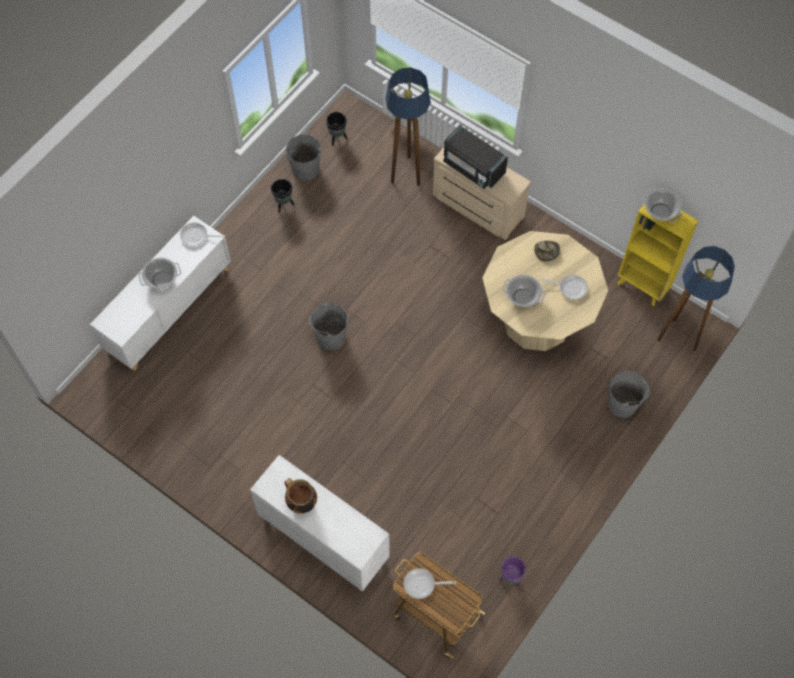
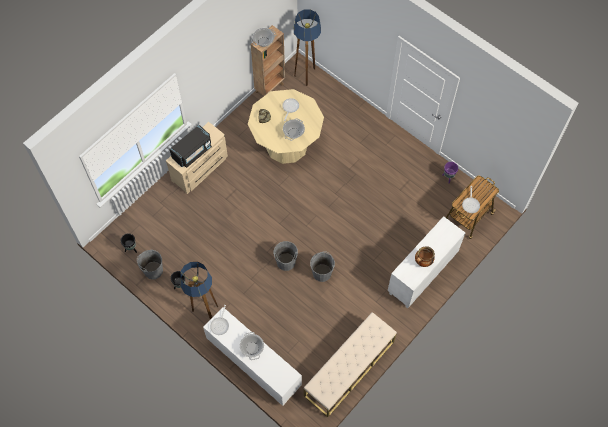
camera: 85 degrees left, 0 degrees up
(162, 437) = (349, 369): none -> beige bench
(407, 171) = (166, 207): floor lamp -> floor lamp (205, 313)
(622, 404) = (345, 109): grey bucket -> grey bucket (322, 273)
(642, 287) = (270, 88): yellow bookcase -> brown bookcase

